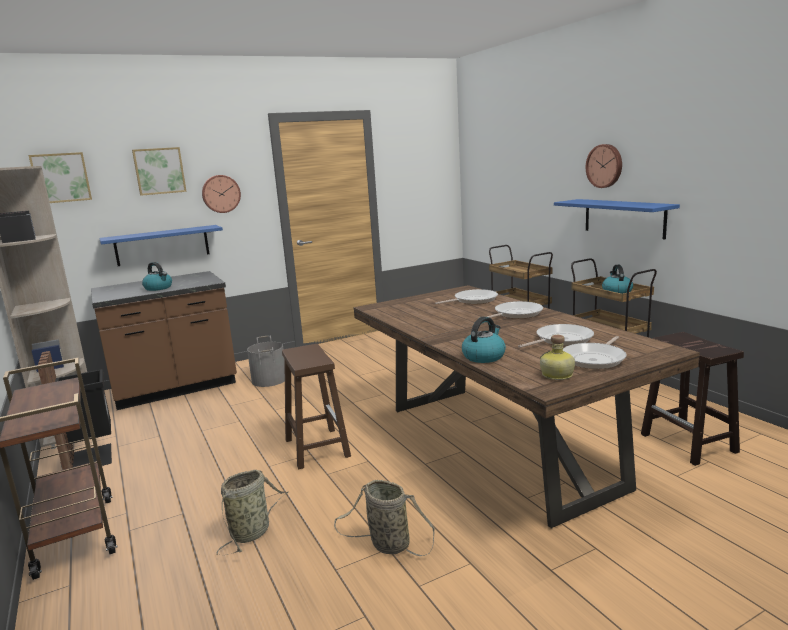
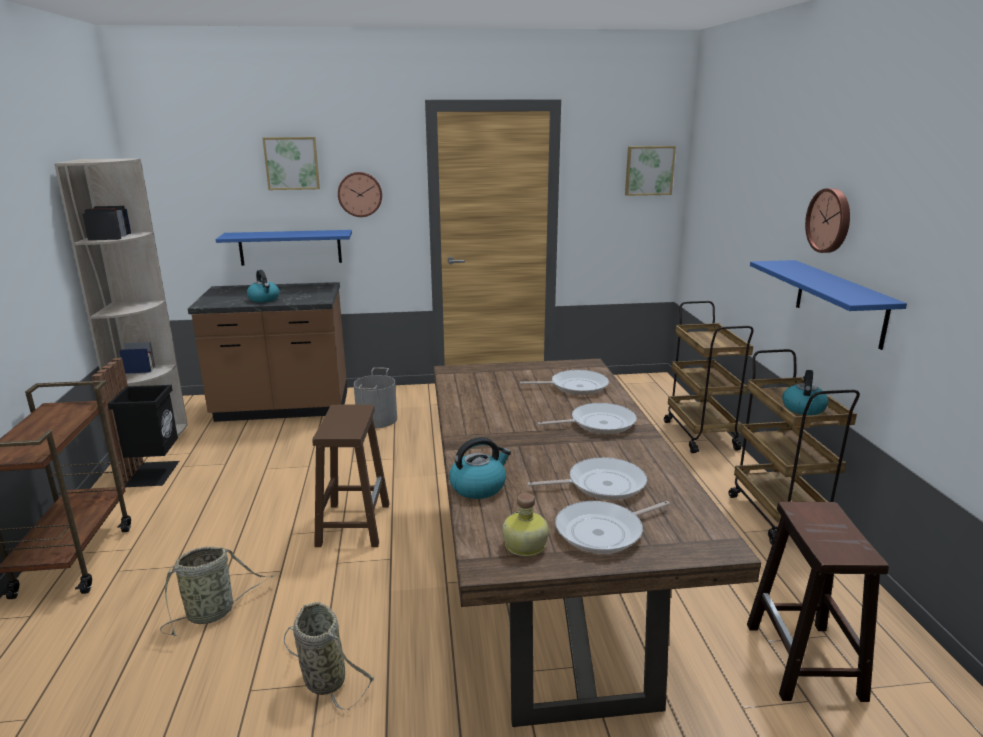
camera: 20 degrees right, 5 degrees up
(61, 177) = (189, 164): picture -> picture (649, 170)

